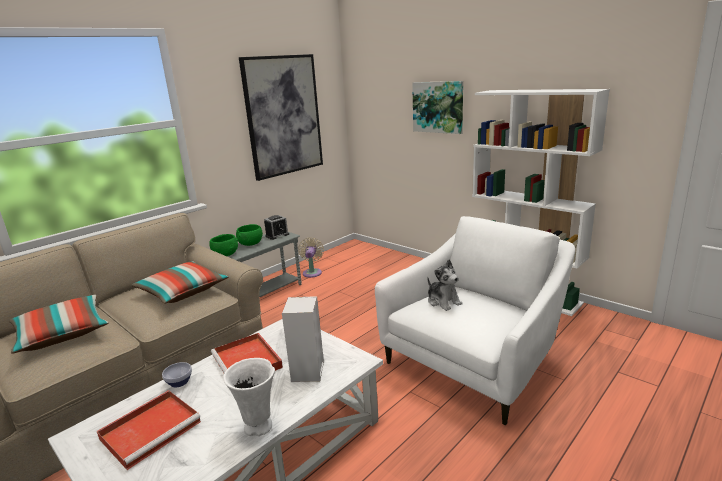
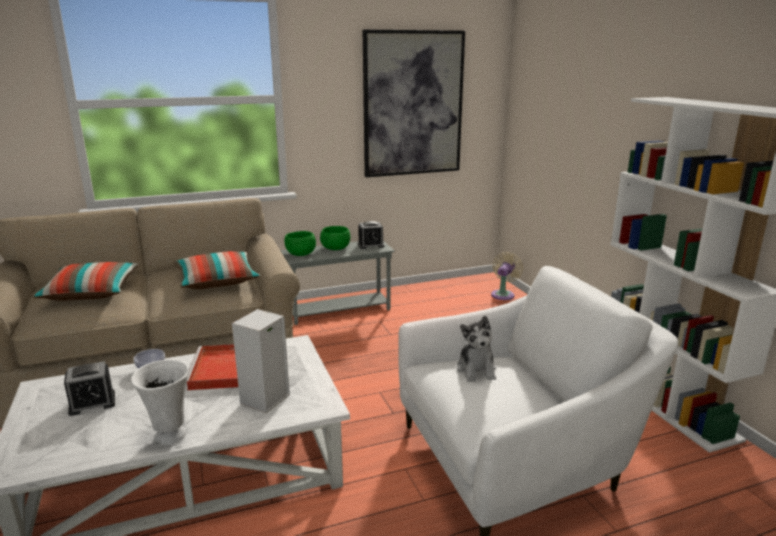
camera: 25 degrees right, 0 degrees up
(152, 429) = (92, 403): red tray -> alarm clock
(312, 272) = (413, 299): beige fan -> beige fan (503, 294)
(438, 107) = (603, 114): picture -> none

